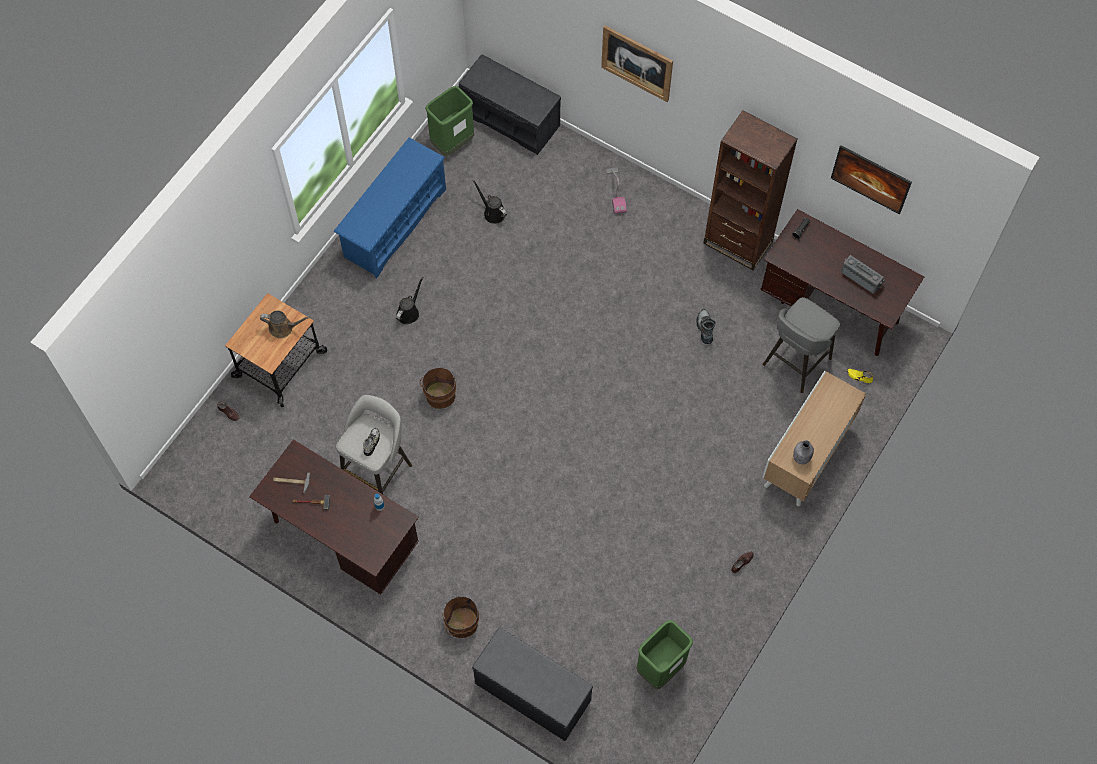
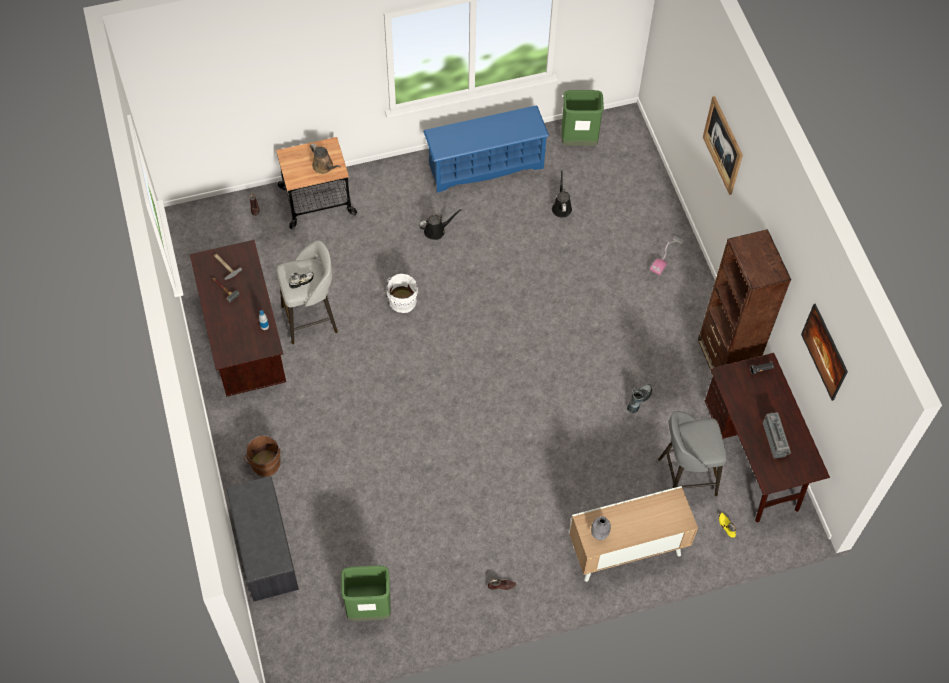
camera: 40 degrees right, 5 degrees down
(440, 393) = (403, 300): brown bucket -> white bucket
(511, 119) = (638, 154): grey bench -> none

